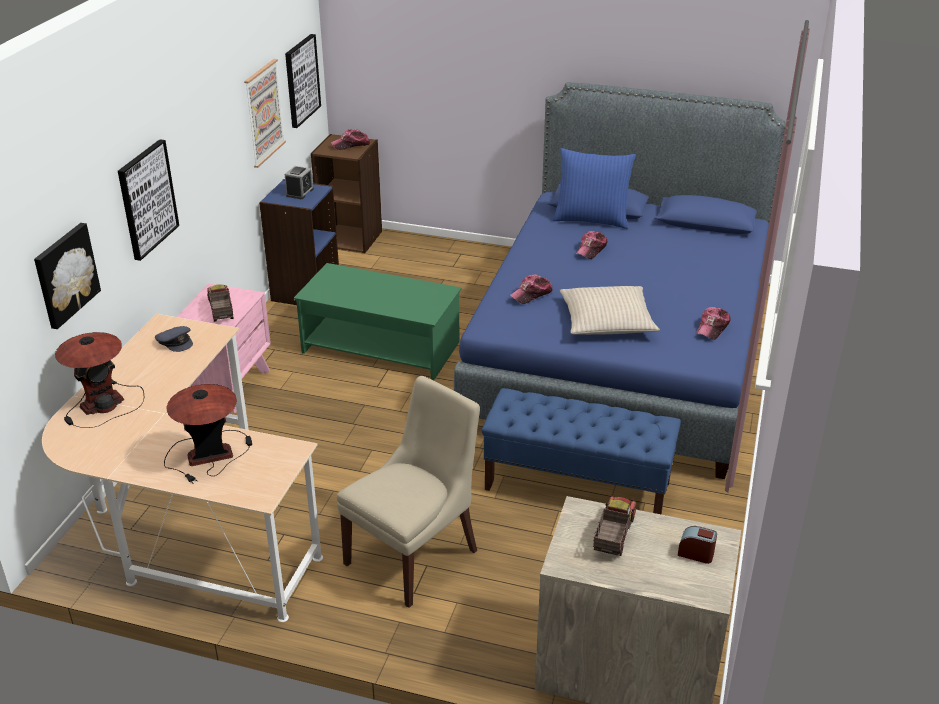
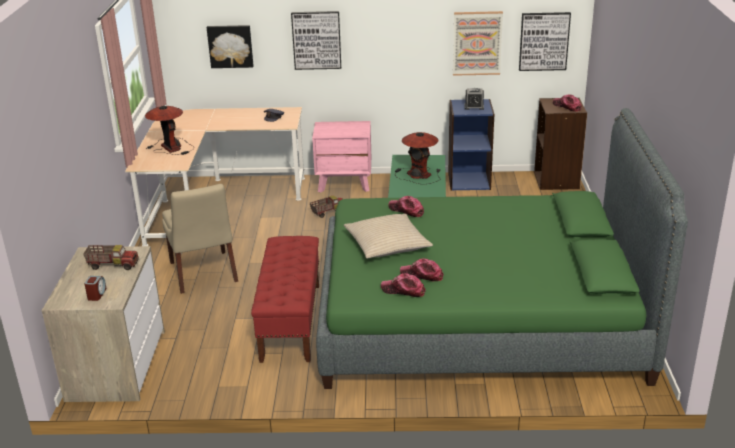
camera: 75 degrees right, 5 degrees down
(103, 403) = (210, 115): table lamp -> table lamp (419, 174)
(221, 311) = (340, 130): toy truck -> toy truck (328, 212)
(414, 555) = (204, 273): beige chair -> beige chair turned 45 degrees clockwise
(578, 486) = (291, 322): blue bench -> red bench
(591, 219) = (554, 219): blue pillow -> none
(591, 250) = (497, 225): cap -> cap (422, 275)
(621, 351) = (479, 319): blue bed -> green bed

